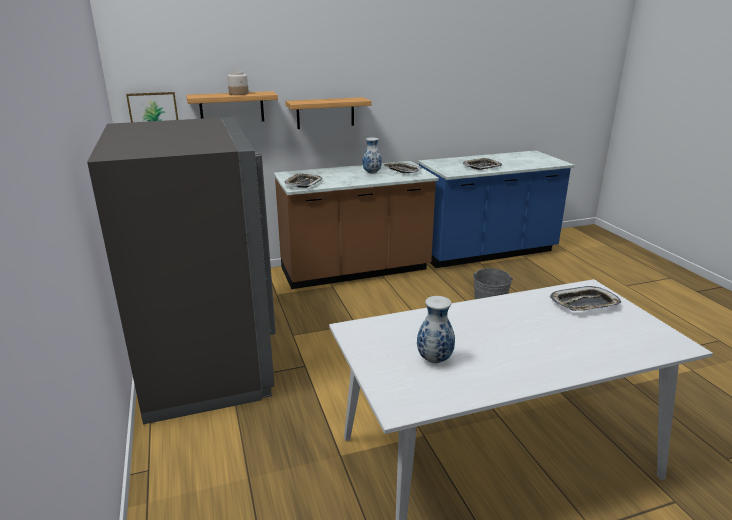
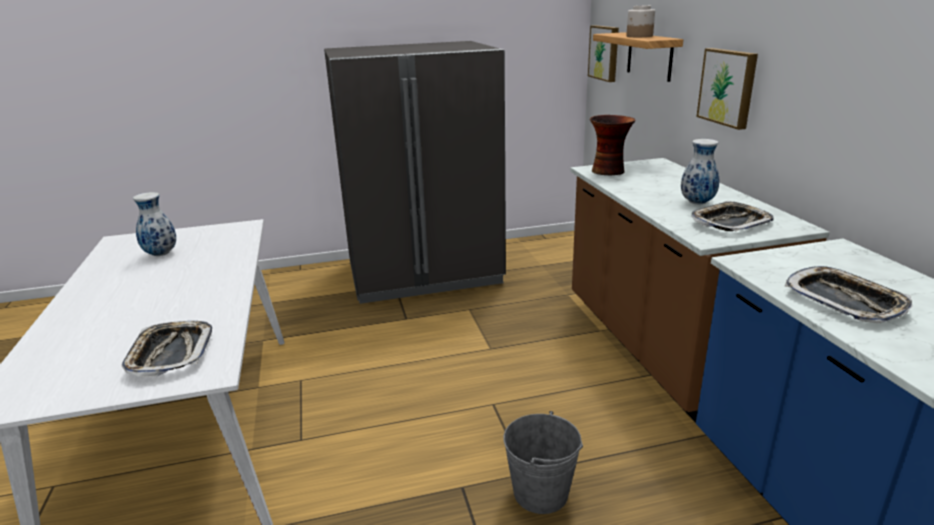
camera: 95 degrees right, 0 degrees up
(303, 184) = (609, 171): tray -> vase
(325, 113) = (728, 87): shelf -> picture

